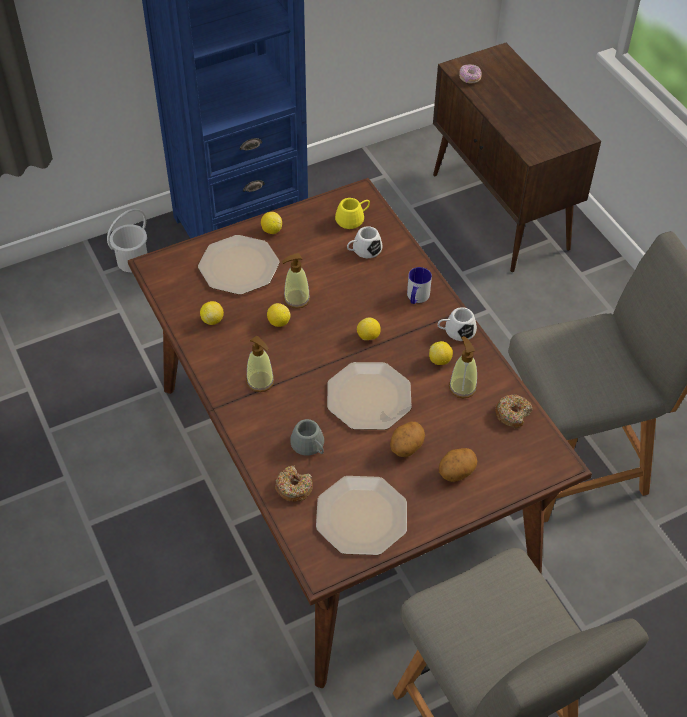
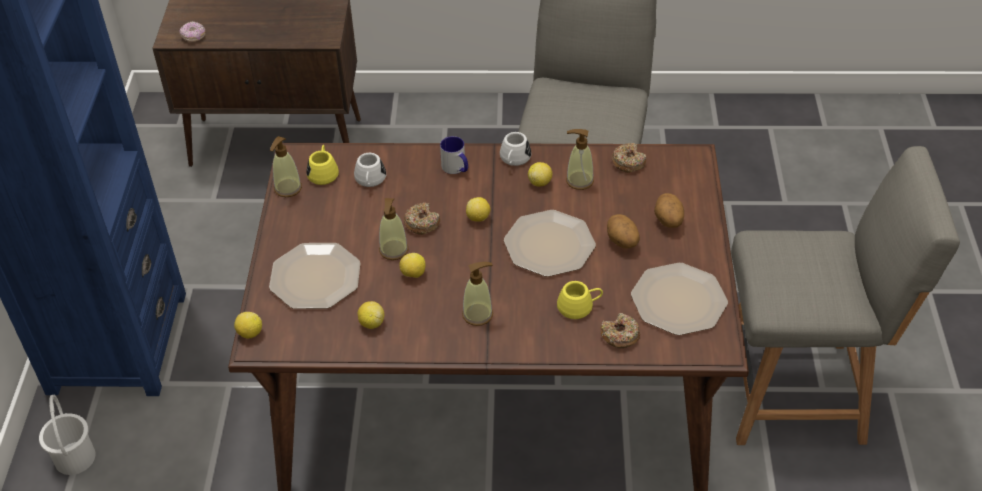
camera: 60 degrees left, 5 degrees down
(271, 230) = (287, 235): lemon -> lemon (250, 333)
(310, 446) = (579, 306): grey mug -> yellow mug
(321, 207) = (288, 188): none -> soap dispenser
(338, 303) = (422, 223): none -> donut

